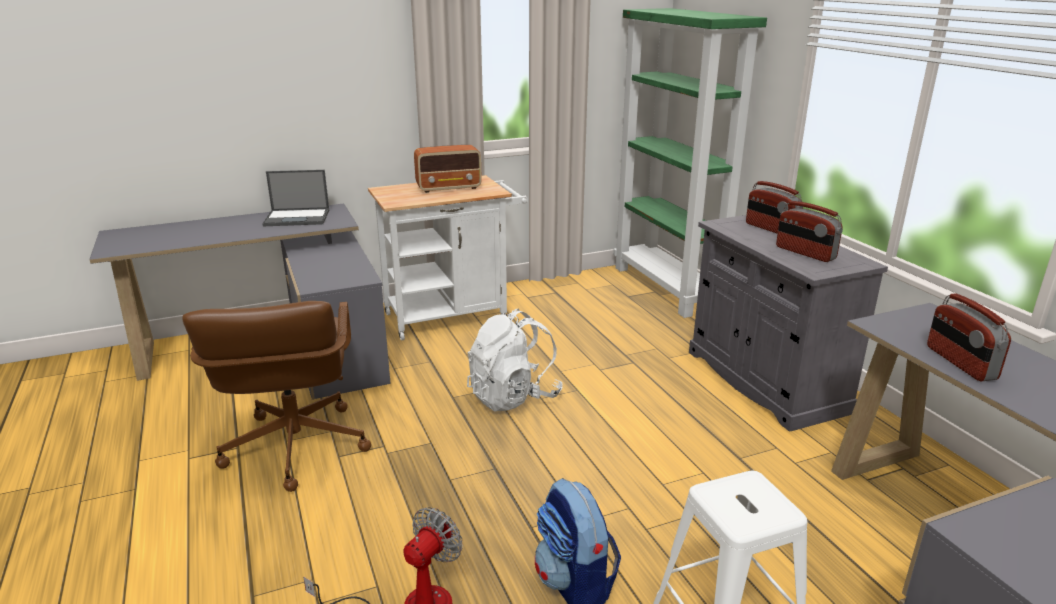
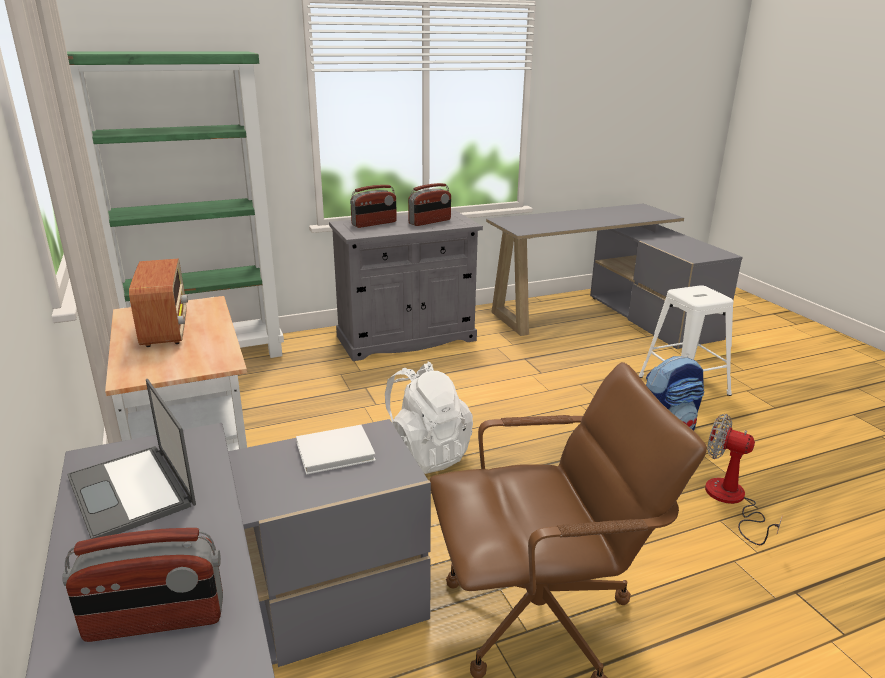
camera: 90 degrees left, 0 degrees up
(298, 218) = (132, 492): laptop -> laptop turned 150 degrees clockwise
(346, 270) = (337, 451): none -> white book
(960, 363) = (567, 225): radio -> radio (155, 621)

